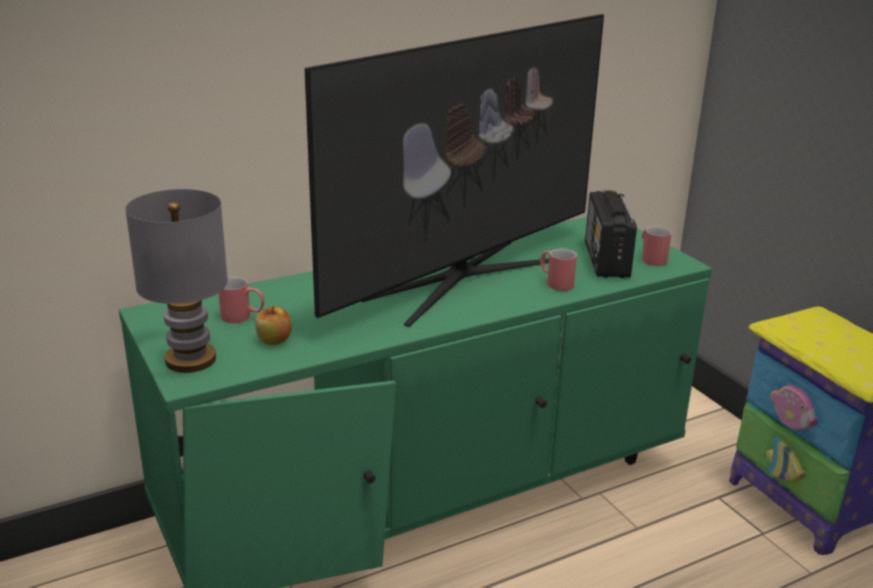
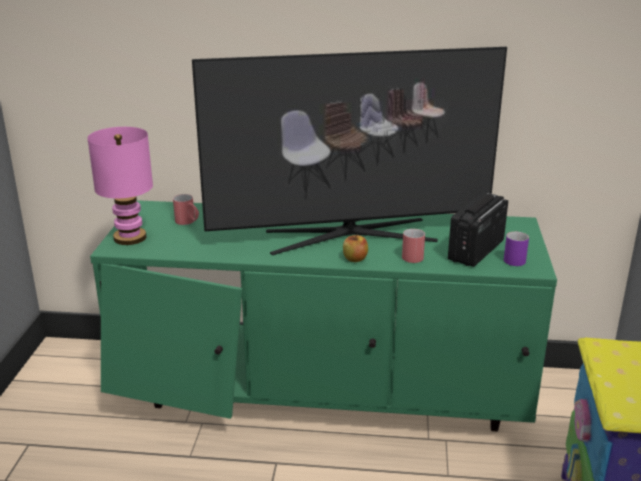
camera: 35 degrees right, 0 degrees up
(192, 359) = (131, 238): grey table lamp -> pink table lamp
(274, 340) = (185, 240): apple -> apple (355, 259)
(651, 258) = (515, 258): red mug -> purple mug

